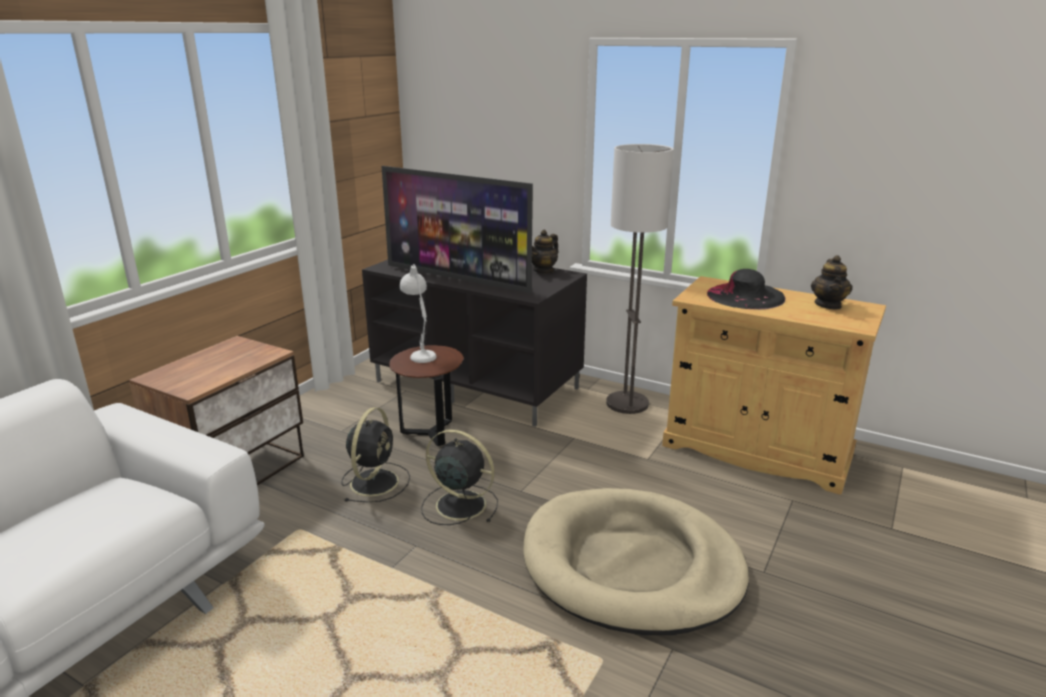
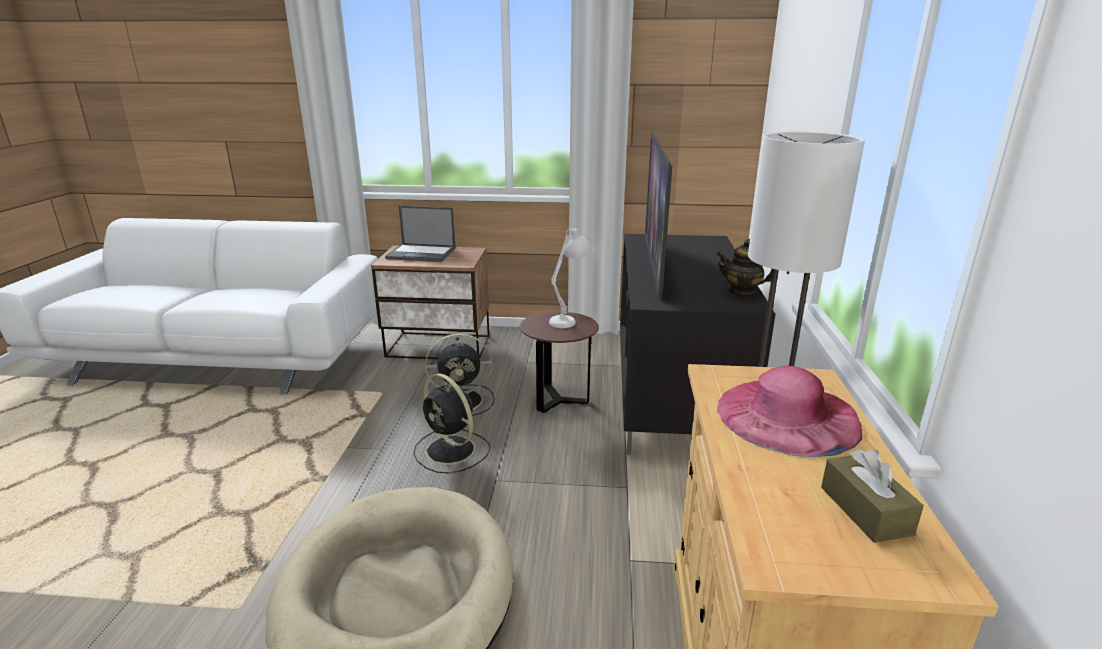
camera: 65 degrees right, 0 degrees up
(198, 367) = (422, 253): none -> laptop
(458, 504) = (452, 451): black fan -> black fan turned 135 degrees clockwise
(745, 296) = (787, 415): black hat -> pink hat
(828, 305) = (865, 510): teapot -> brown tissue box

